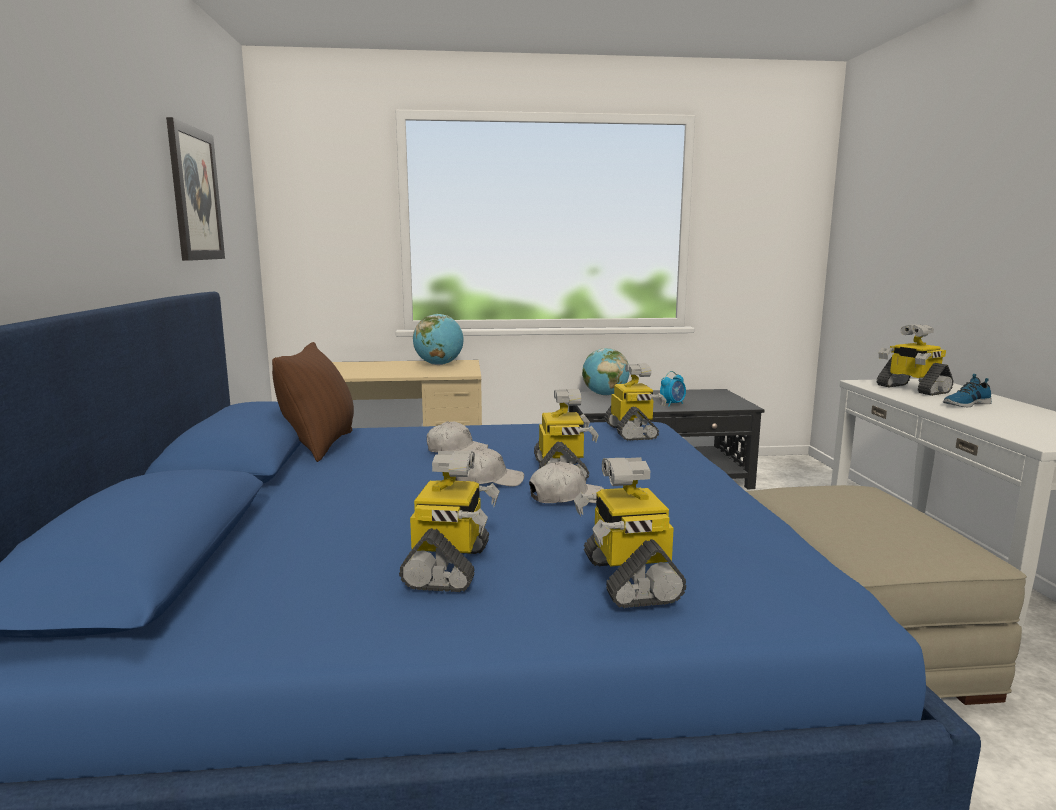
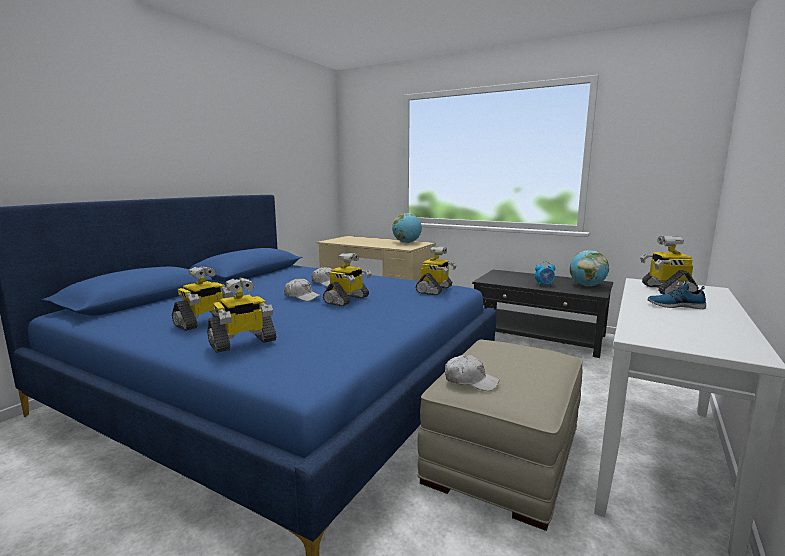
camera: 35 degrees right, 0 degrees up
(195, 194) = (277, 148): picture -> none
(320, 446) = (283, 272): brown pillow -> none
(566, 497) = (311, 309): white cap -> white cap (470, 381)
(605, 395) = (512, 274): globe -> globe (587, 285)
(628, 578) = (242, 342): toy robot -> toy robot turned 150 degrees counterclockwise

